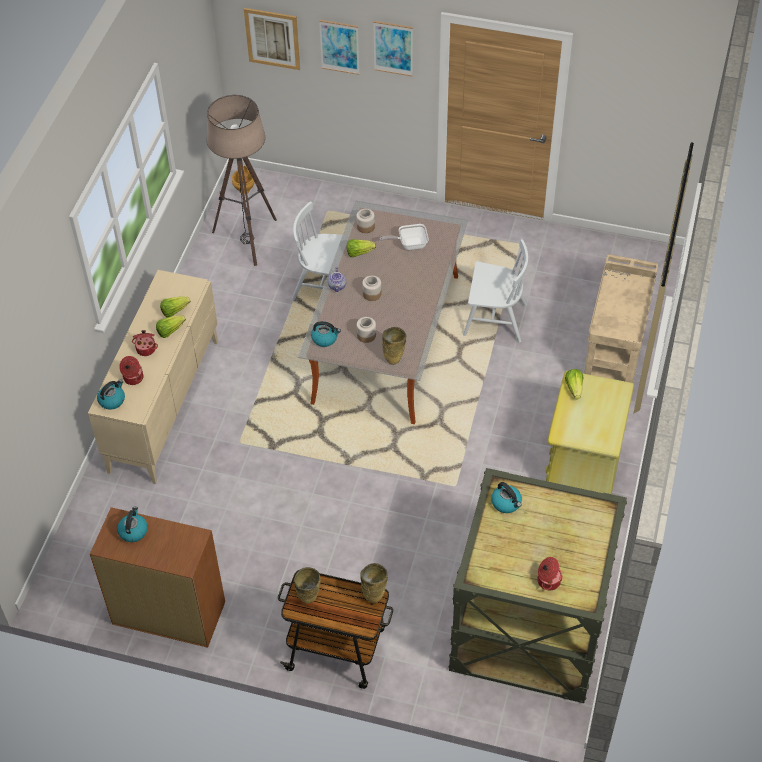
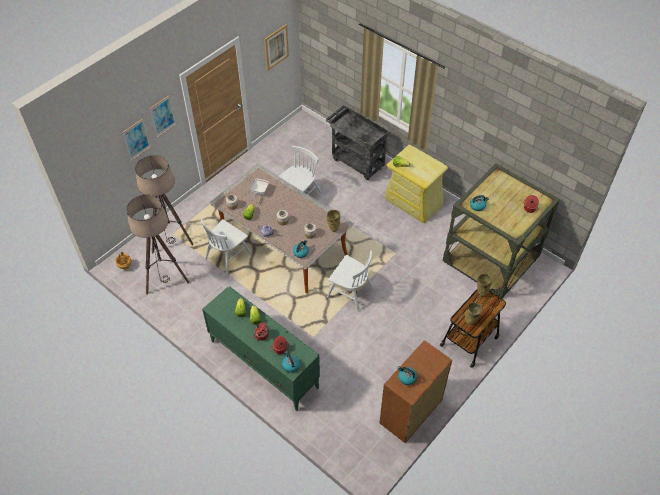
camera: 65 degrees left, 0 degrees up
(164, 404) = (263, 364): beige dresser -> green dresser
(272, 38) = (100, 166): picture -> picture (276, 47)
(317, 214) = (171, 239): none -> floor lamp
(343, 456) = (350, 292): none -> white chair
(612, 362) = (355, 164): beige cart -> black cart

